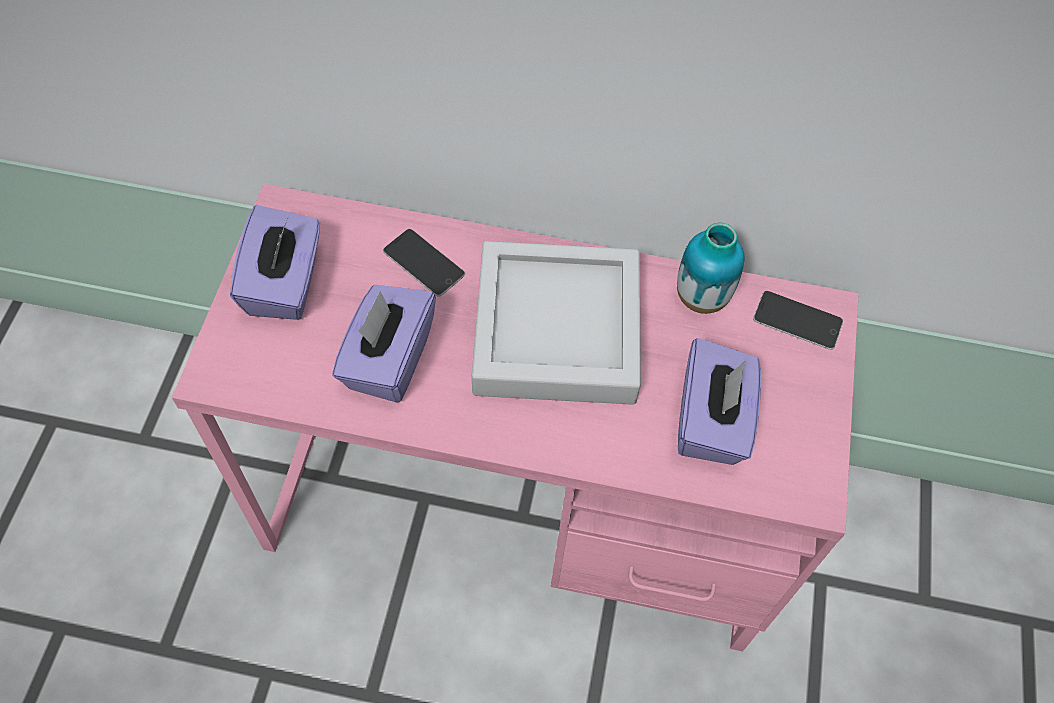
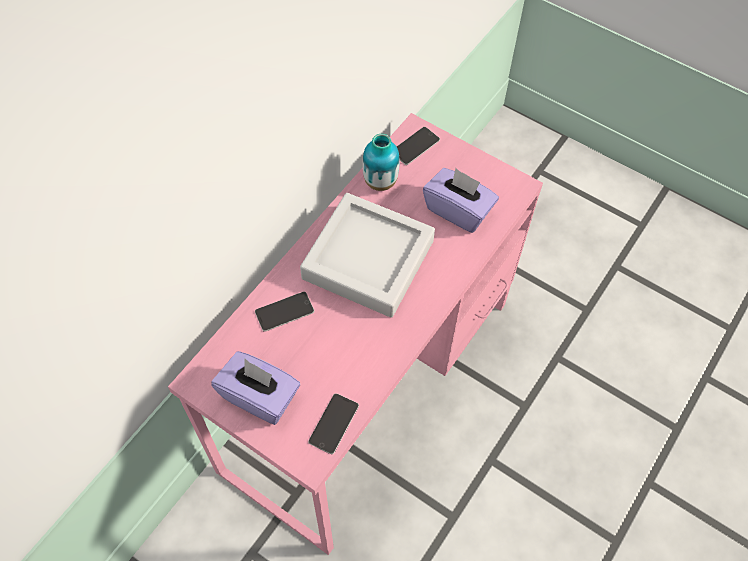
camera: 65 degrees left, 0 degrees up
(276, 383) = (333, 423): none -> phone
(388, 360) = (346, 354): purple tissue box -> none

